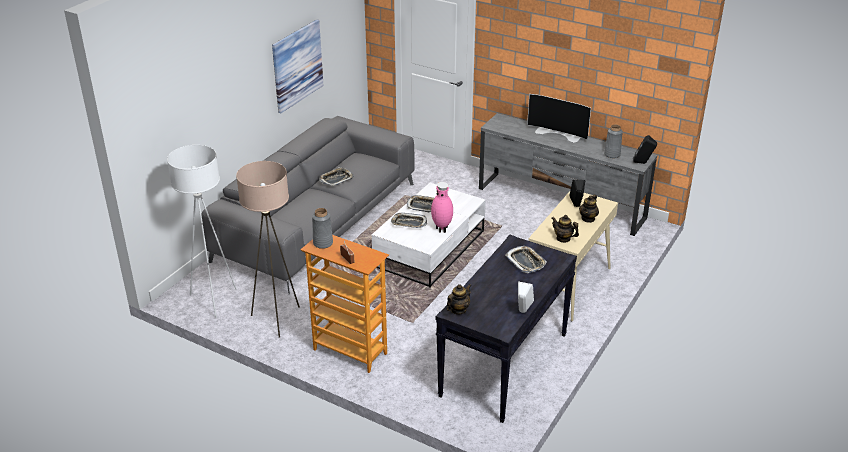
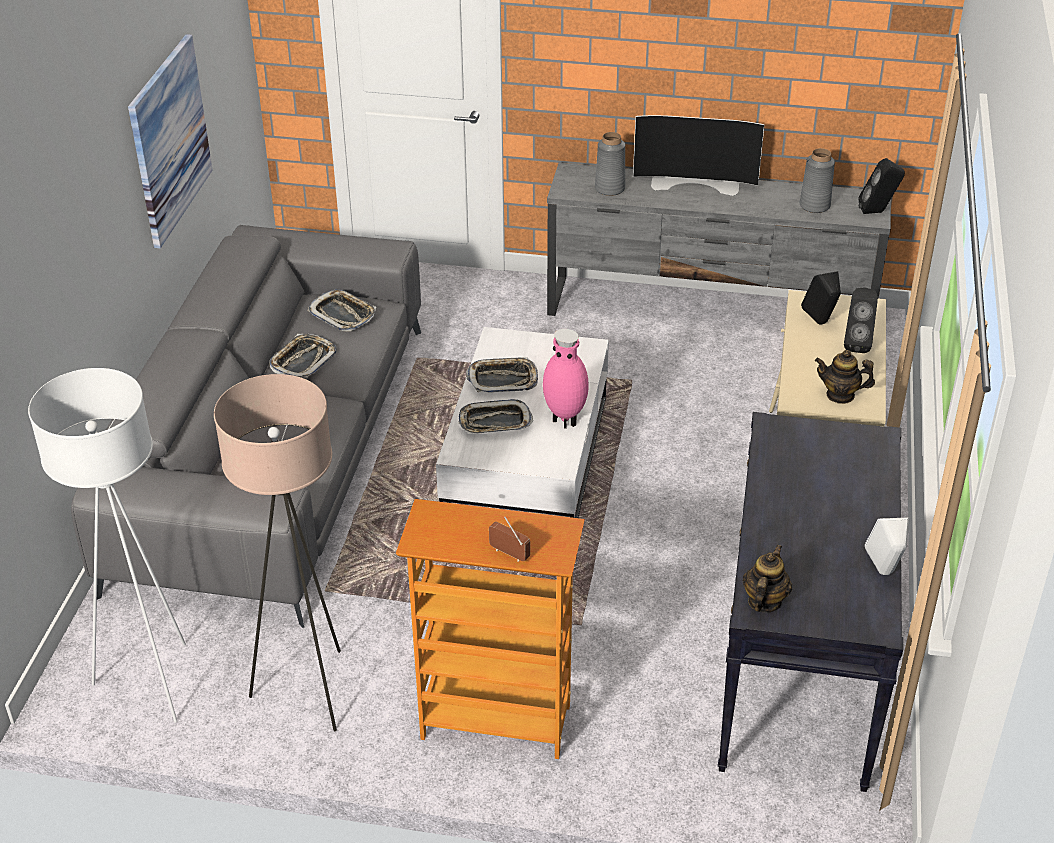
camera: 20 degrees left, 5 degrees up
(323, 243) = (434, 527): grey vase -> grey vase (610, 188)
(526, 262) = (820, 463): tray -> tray (343, 314)
(588, 218) = (857, 344): teapot -> black speaker

